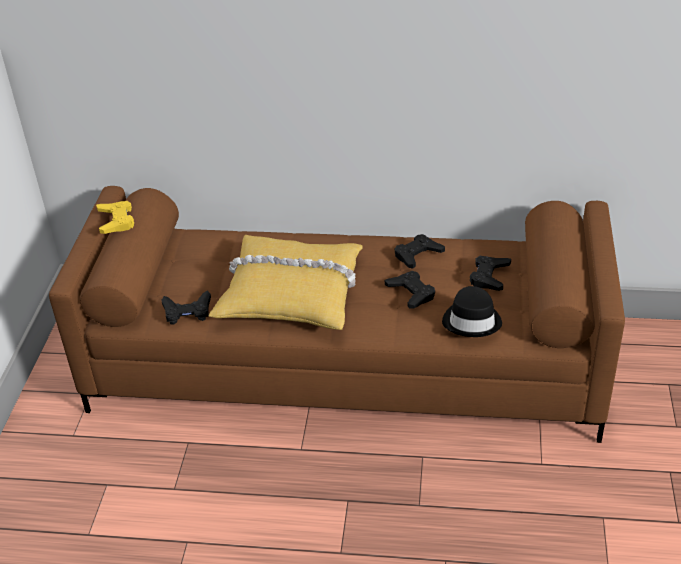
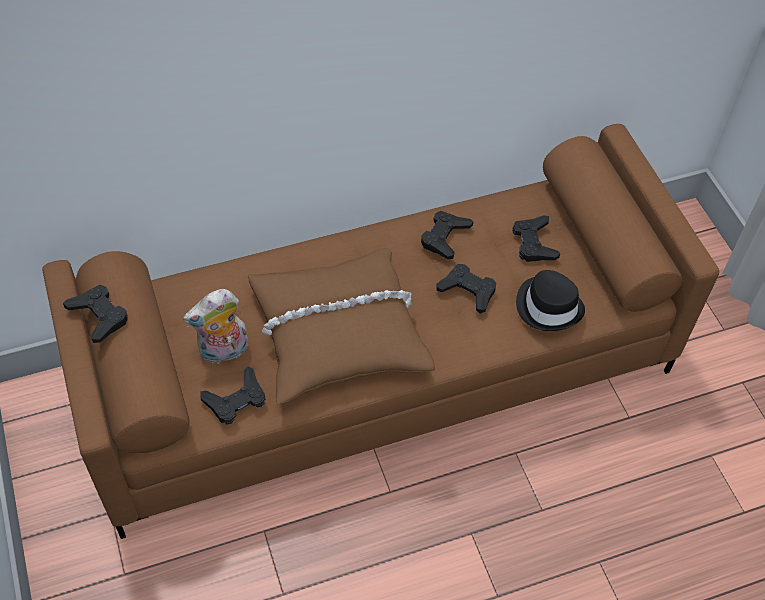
camera: 30 degrees left, 15 degrees up
(116, 221) = (99, 316): yellow game controller -> black game controller
(200, 281) = (223, 352): none -> plush toy
(291, 293) = (338, 333): yellow pillow -> brown pillow

